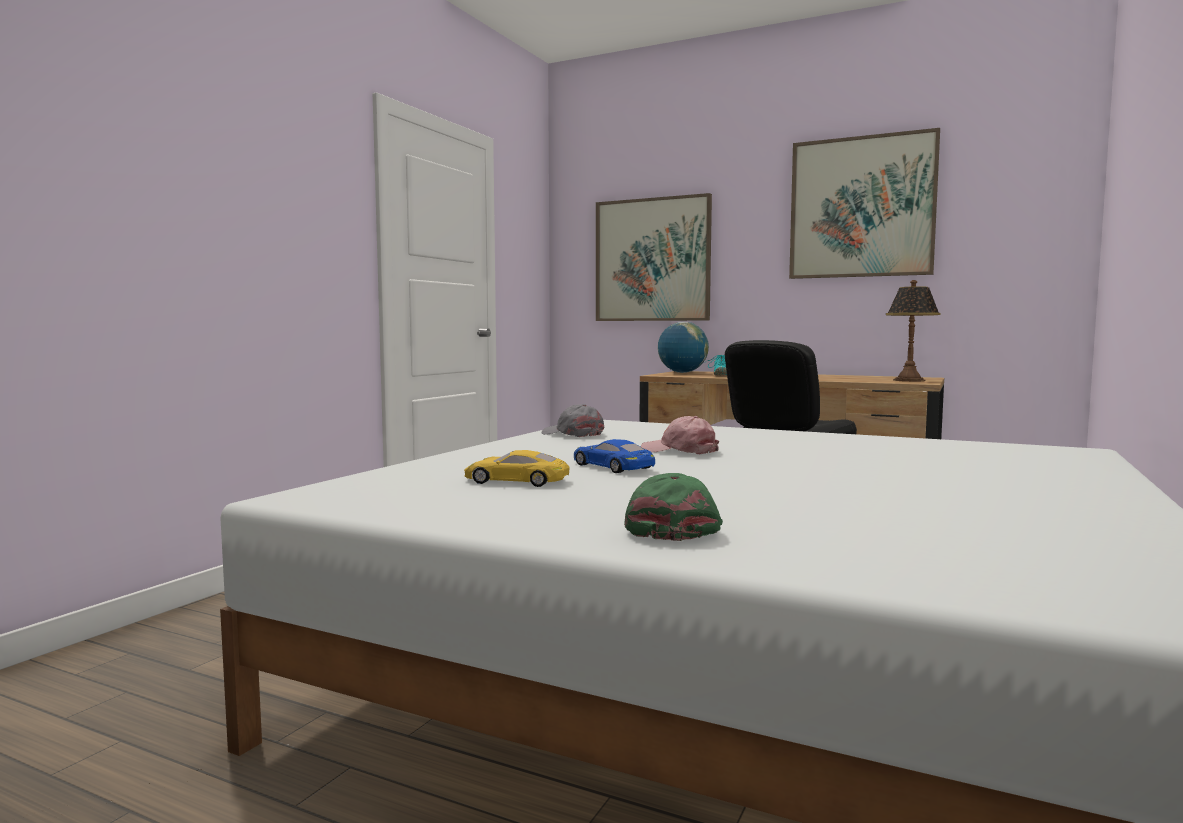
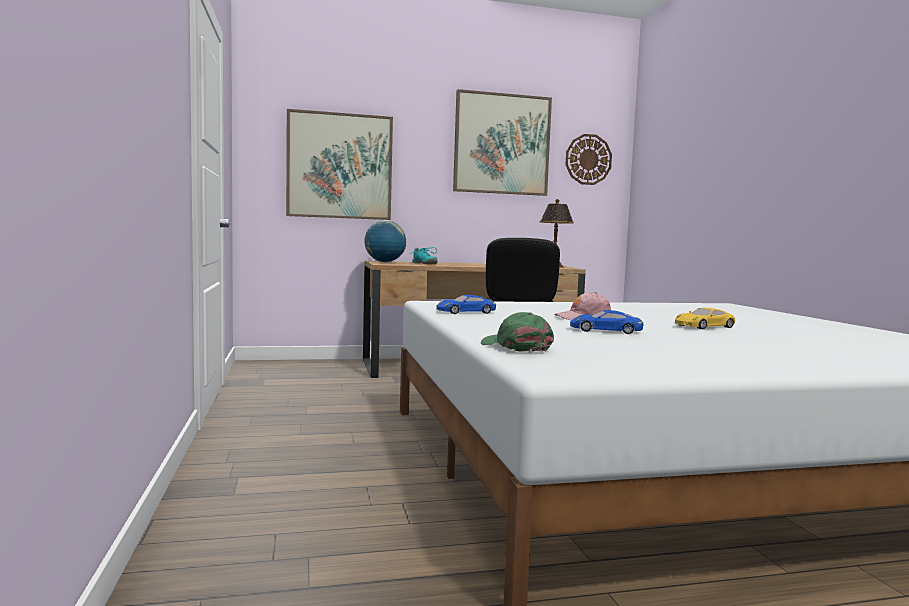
camera: 40 degrees left, 0 degrees up
(516, 480) = (608, 344): yellow toy car -> yellow toy car (704, 326)
(573, 434) = (465, 312): grey cap -> blue toy car
(671, 527) = (801, 358): green cap -> green cap (516, 347)
(1011, 212) = (588, 159): none -> wall clock

